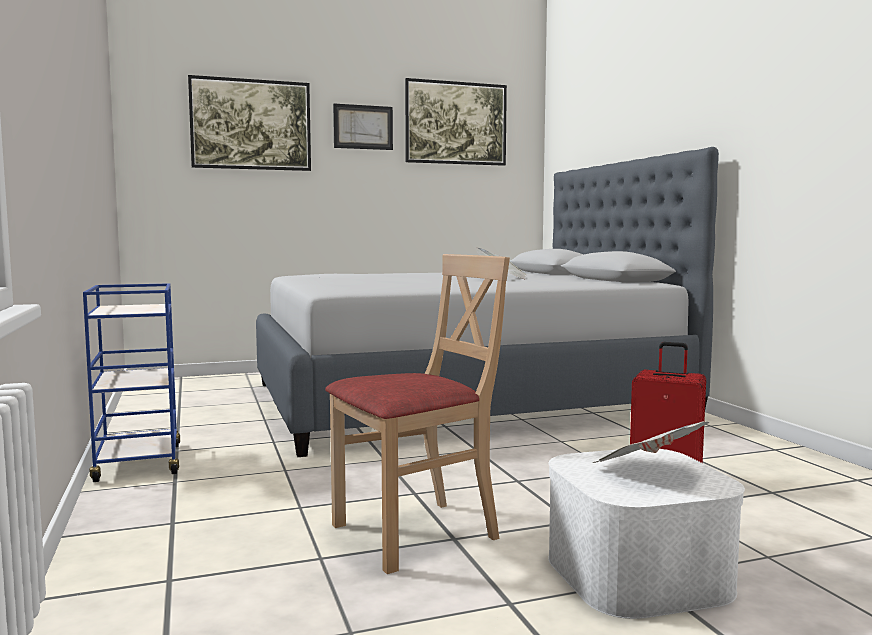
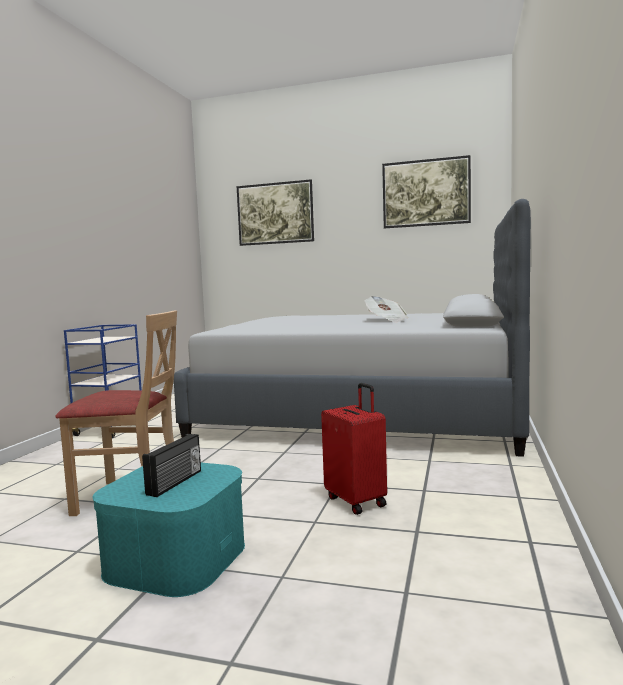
camera: 35 degrees right, 0 degrees up
(363, 127) = (351, 205): picture -> none
(637, 573) = (176, 558): white storage box -> turquoise storage box
(648, 472) = (176, 482): newspaper -> radio

